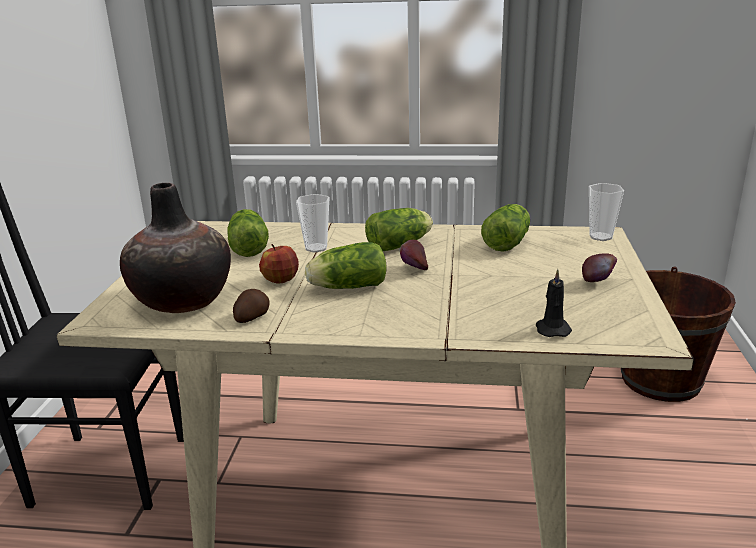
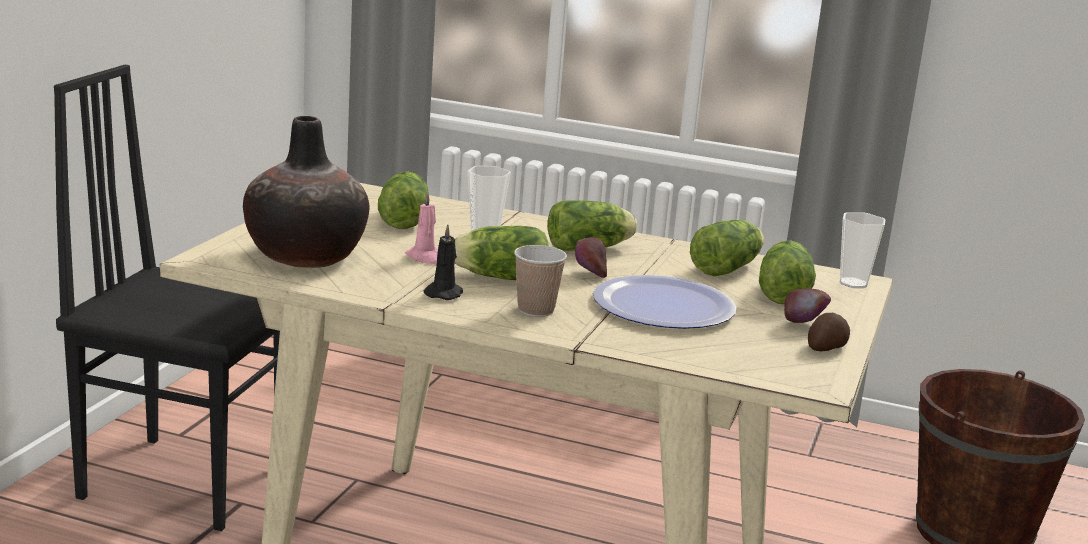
camera: 10 degrees right, 5 degrees down
(251, 317) = (375, 285): potato -> potato (825, 347)
(280, 280) = (425, 258): apple -> pink candle
(393, 314) = (536, 310): none -> cup
(486, 287) = (663, 306): none -> plate
(552, 329) = (709, 355): black candle -> black candle (444, 293)
(561, 255) = (783, 292): none -> lettuce

